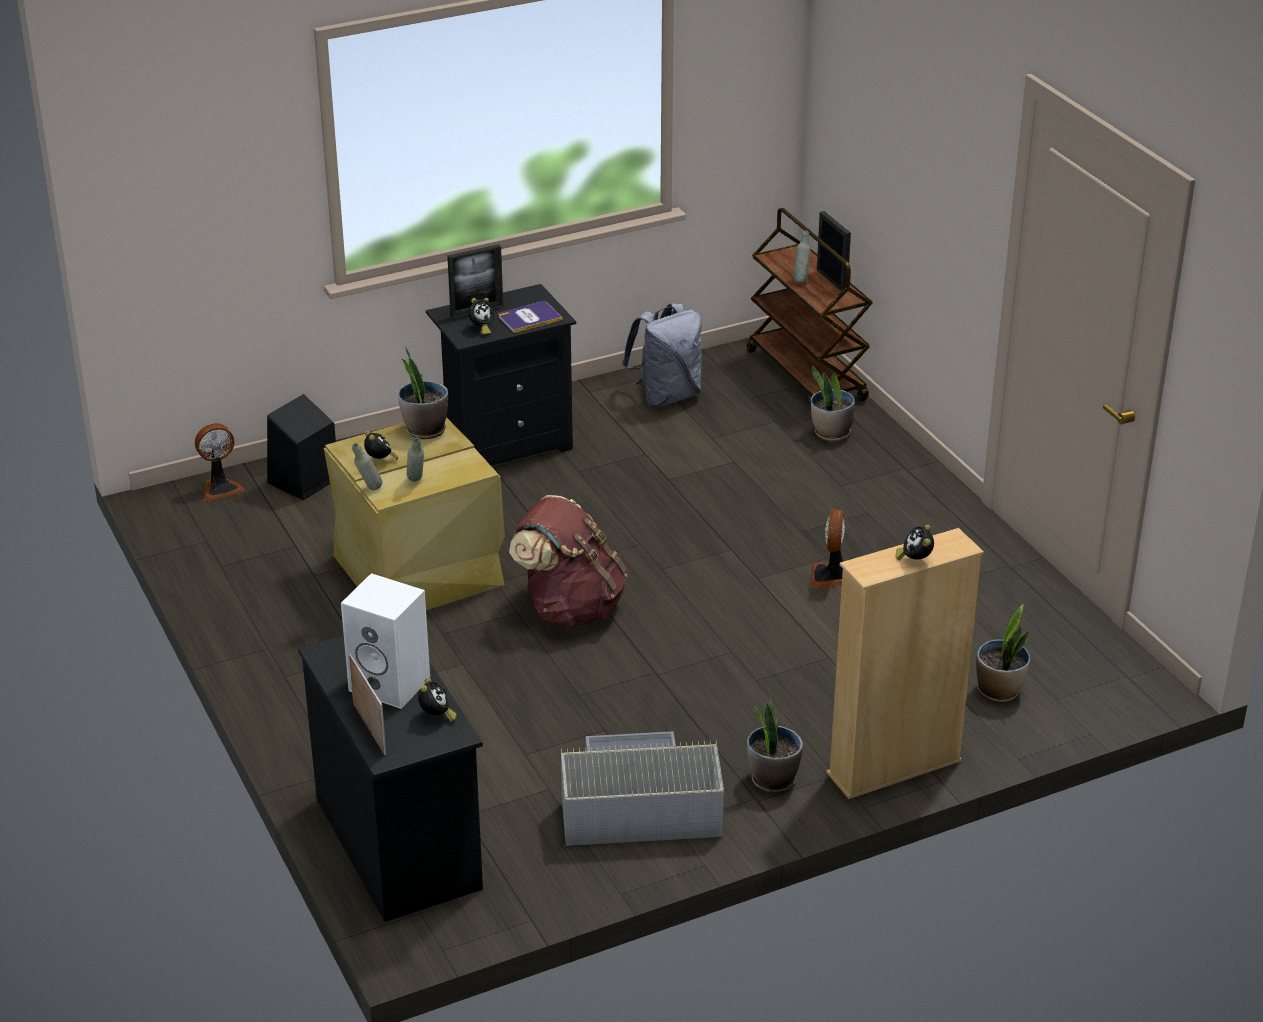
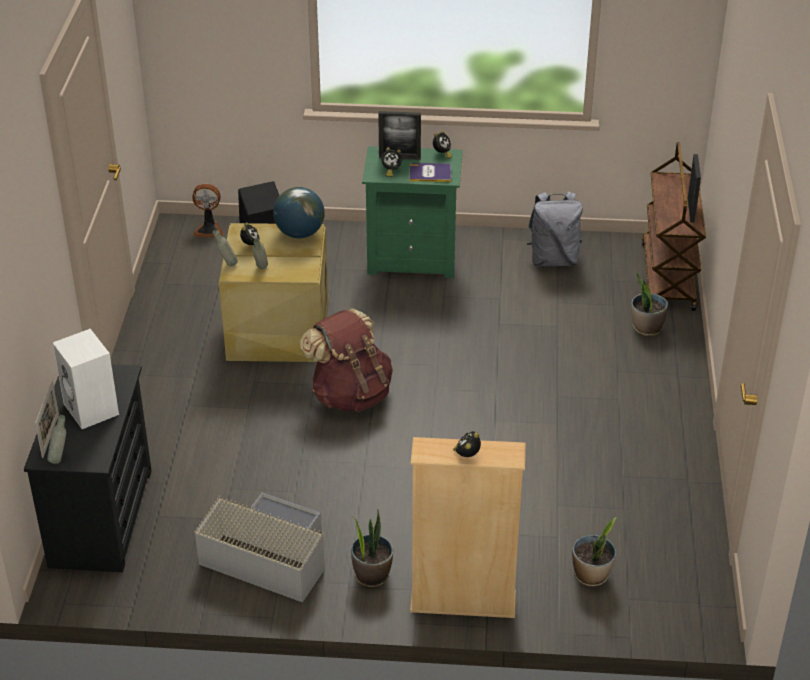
camera: 30 degrees right, 5 degrees up
(424, 430) = (300, 233): potted plant -> globe
(436, 716) = (97, 443): alarm clock -> alarm clock (442, 154)
(505, 443) = (413, 258): black nightstand -> green nightstand
(801, 280) = (668, 203): grey bottle -> grey bottle (60, 458)
(829, 577) = (546, 439): fan -> none

